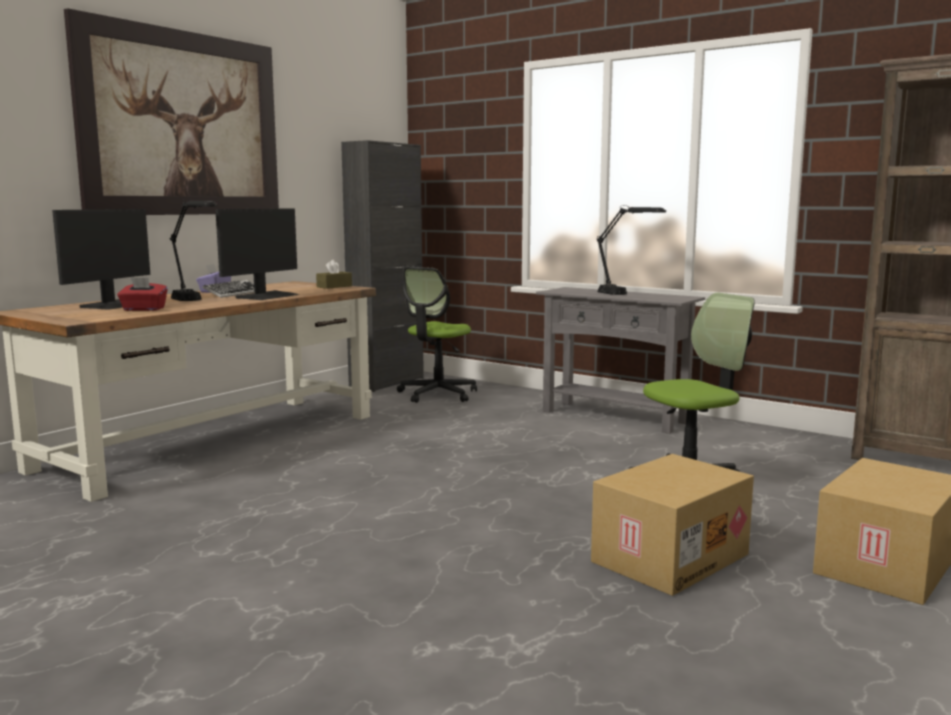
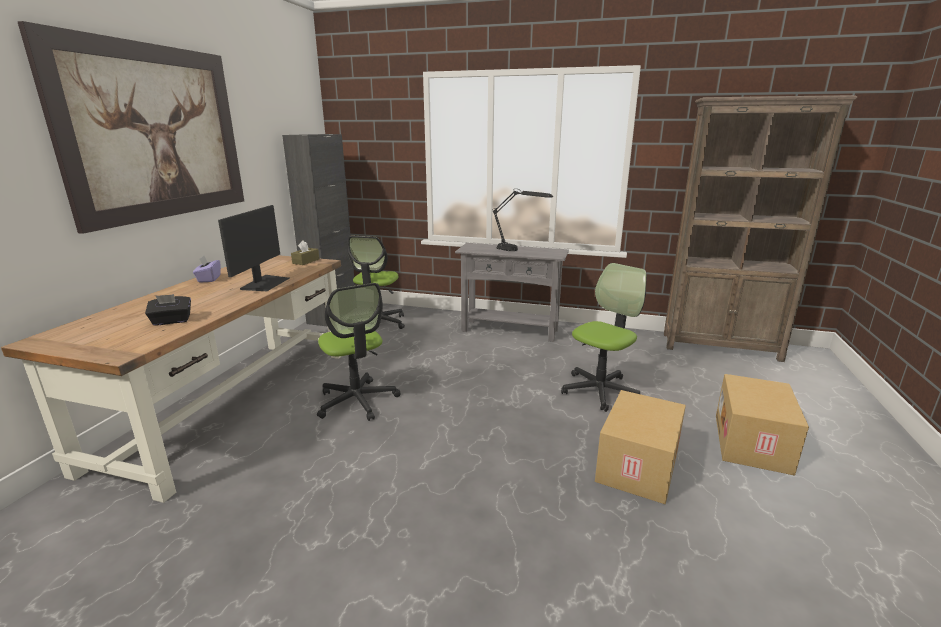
camera: 20 degrees left, 10 degrees up
(116, 304) = (135, 314): monitor -> none
(143, 309) = (172, 321): red tissue box -> black tissue box
(196, 301) = (208, 299): black table lamp -> none
(233, 293) = (230, 281): keyboard -> none
(351, 456) = (357, 401): none -> office chair

